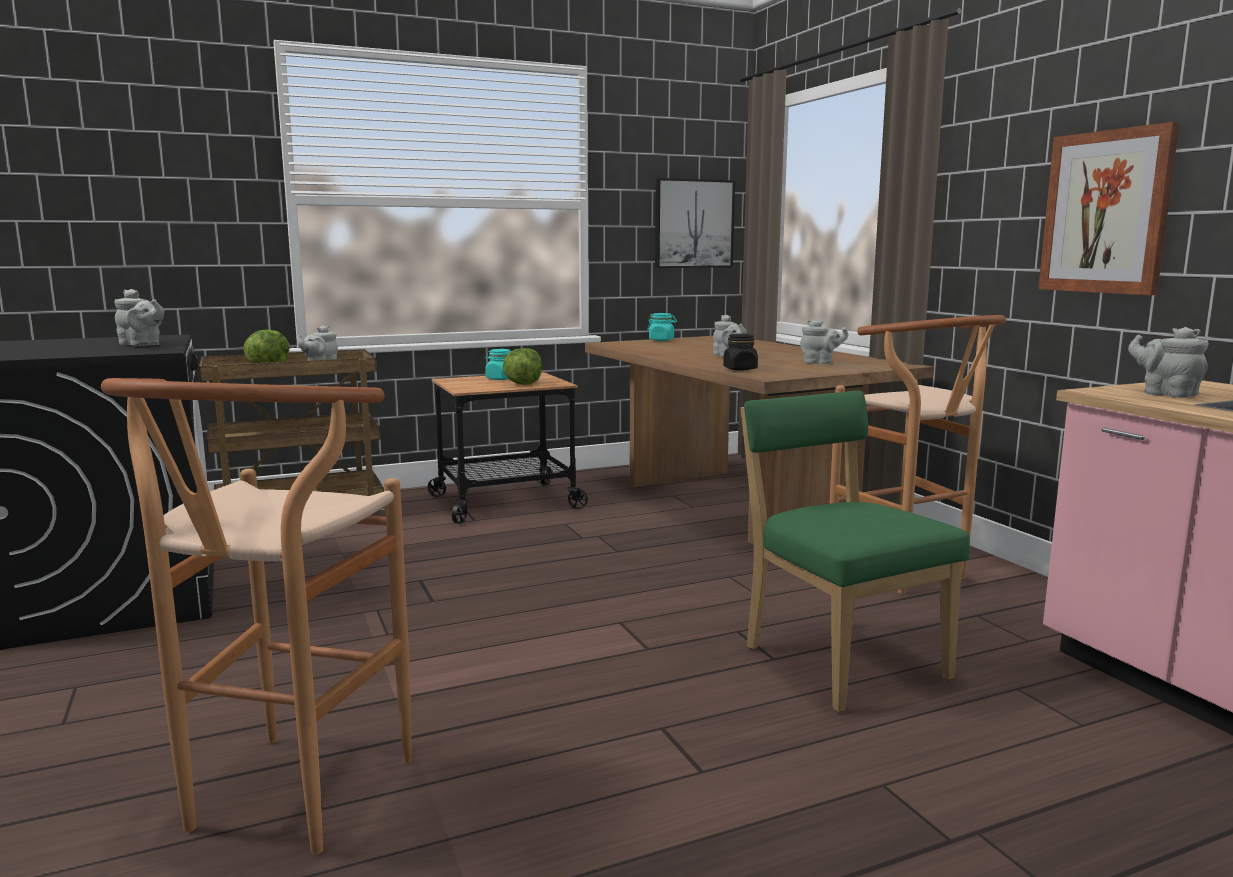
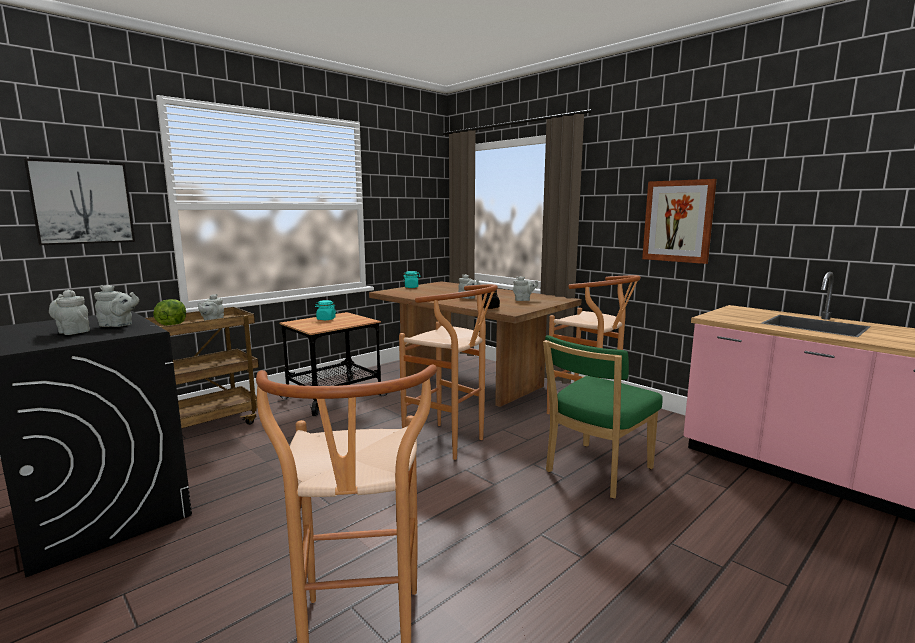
camera: 20 degrees left, 0 degrees up
(523, 384) = (346, 322): lettuce -> none
(627, 585) = (451, 443): none -> brown stool
(693, 224) = (420, 217): picture -> picture (82, 203)
(838, 659) = (595, 471): green chair -> green chair turned 90 degrees counterclockwise
(1165, 394) = (738, 316): grey teapot -> grey teapot (73, 331)

